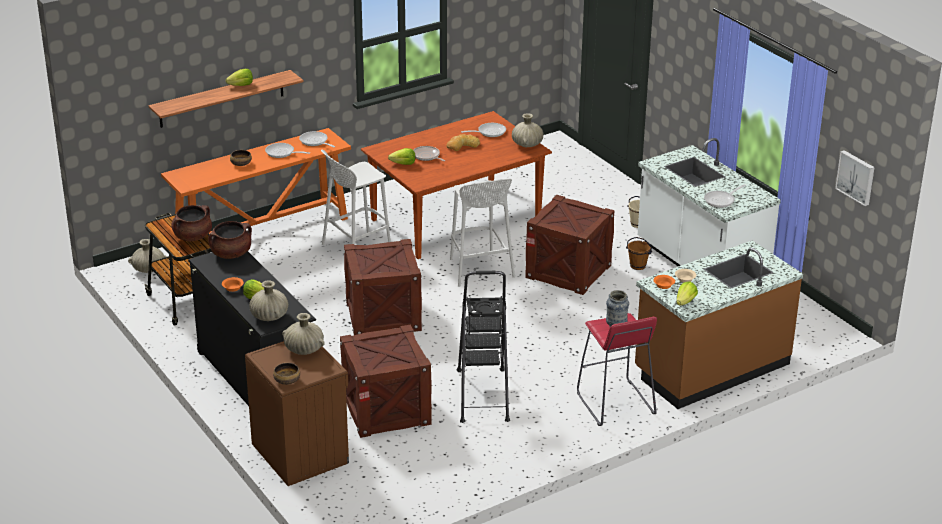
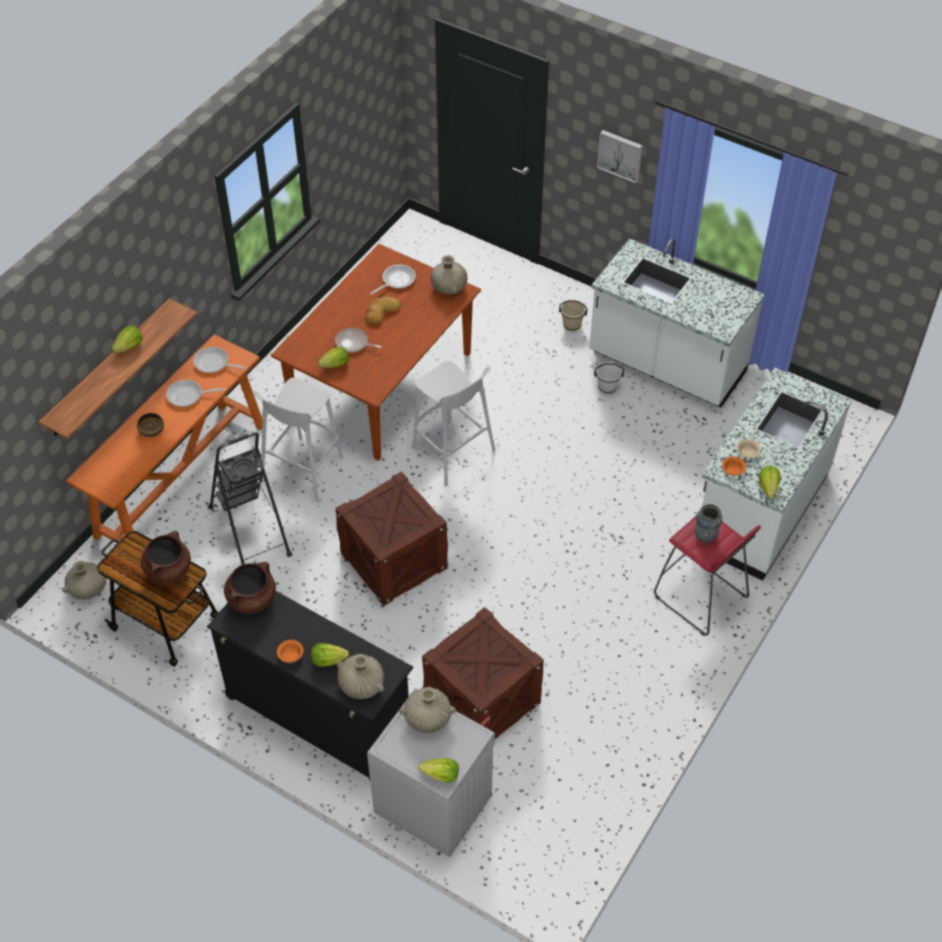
camera: 25 degrees left, 20 degrees up
(287, 380) = (441, 775): bowl -> lettuce
(302, 453) = (434, 802): brown washing machine -> white washing machine
(482, 395) = (566, 639): step ladder -> step ladder (250, 531)
(568, 271) = (543, 421): crate -> none
(637, 266) = (607, 388): brown bucket -> white bucket
(711, 368) = (760, 509): brown counter -> white counter
(721, 200) = (710, 316): frying pan -> none
(856, 177) = (865, 269): picture -> picture (620, 155)

